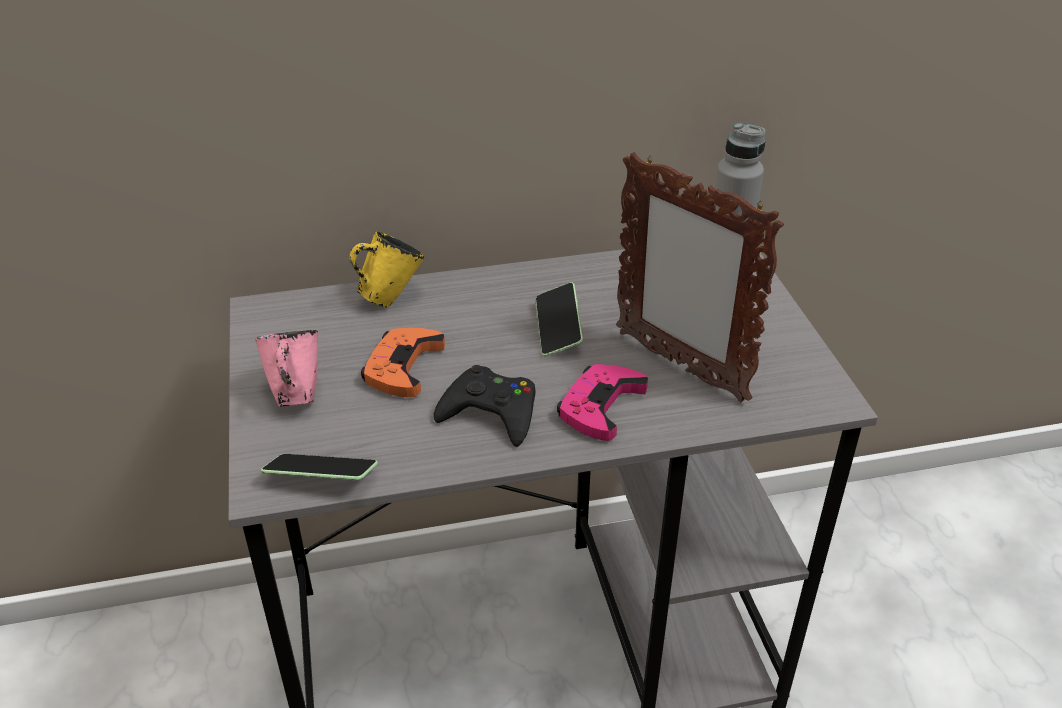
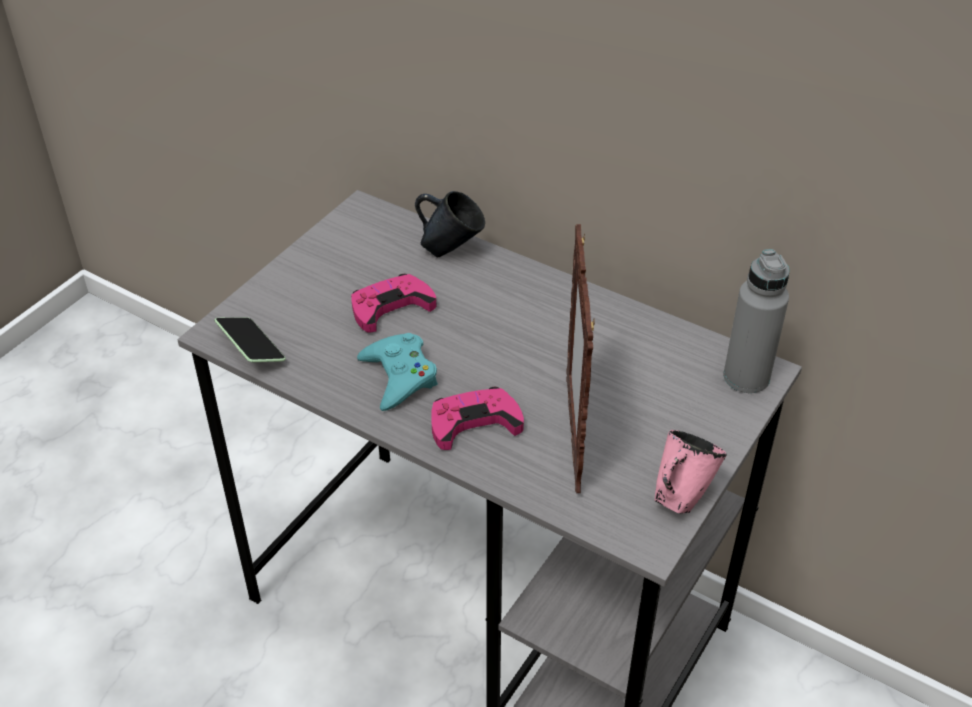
camera: 45 degrees right, 5 degrees up
(295, 396) = (305, 284): pink mug -> pink mug (680, 496)
(390, 298) = (450, 250): yellow mug -> blue mug
(403, 367) = (391, 307): orange game controller -> pink game controller
(491, 413) = (399, 376): black game controller -> turquoise game controller
(558, 329) = (528, 347): phone -> none

